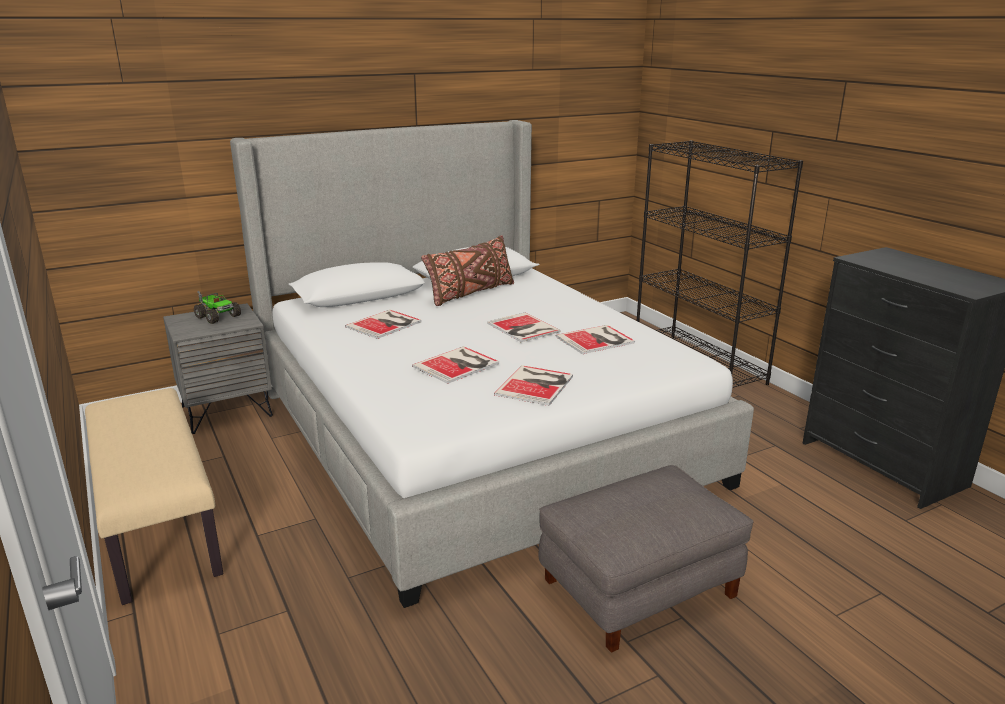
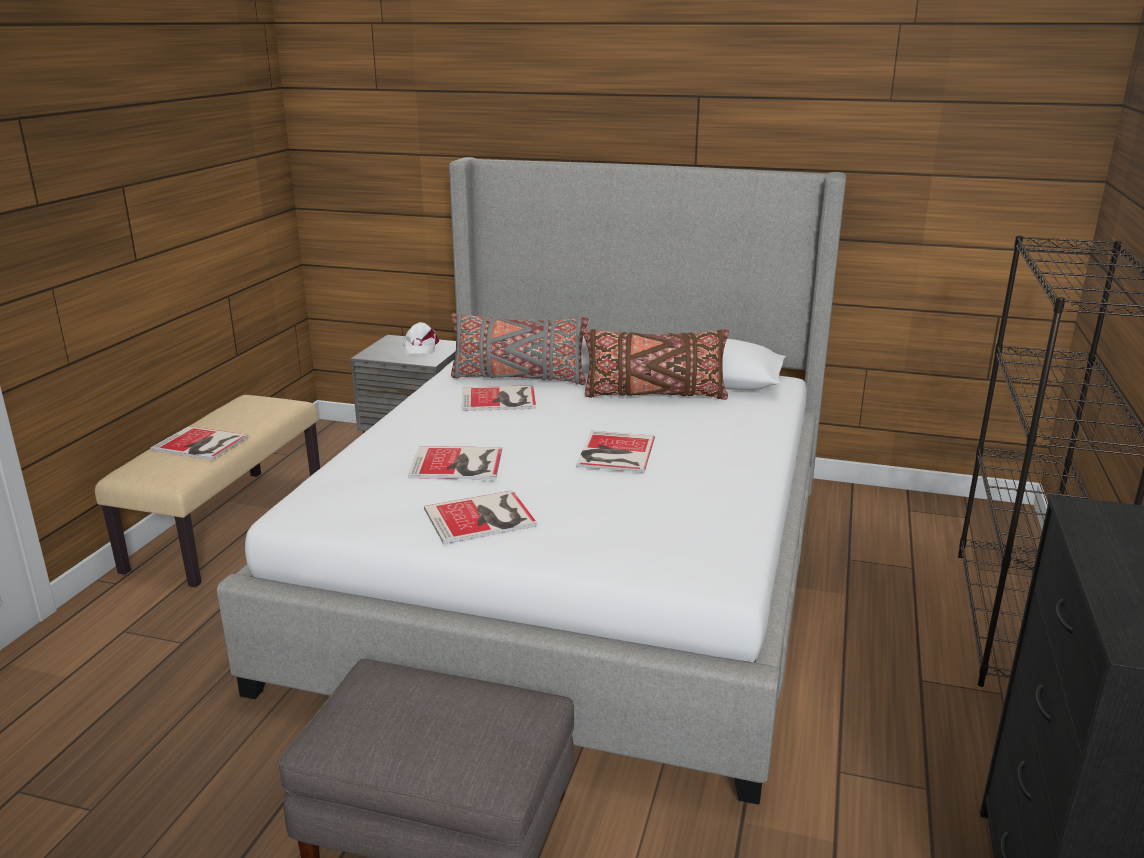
camera: 45 degrees right, 0 degrees up
(218, 316) = (420, 347): toy truck -> white cap
(365, 309) = (518, 378): none -> grey pillow
(597, 340) = (664, 499): book -> book (201, 444)

